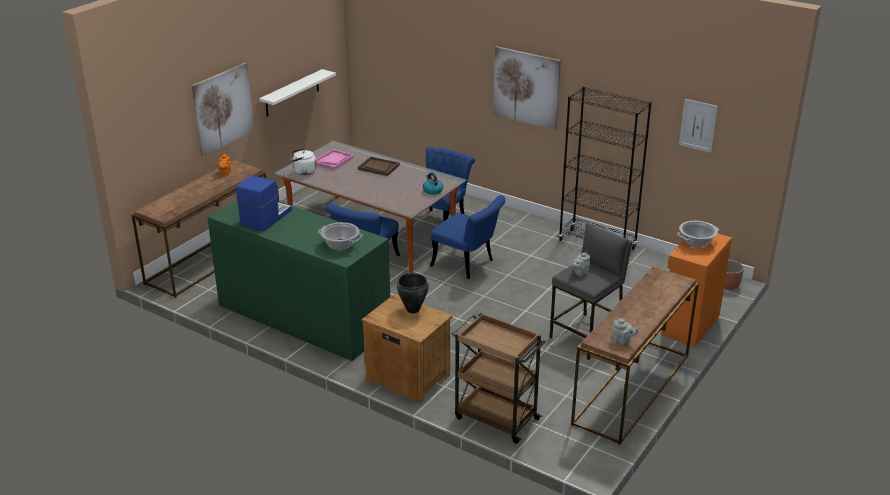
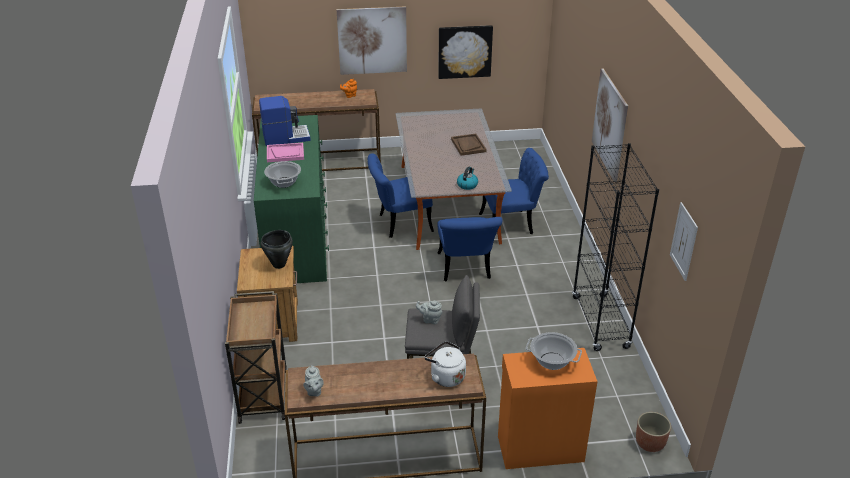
camera: 50 degrees right, 5 degrees up
(292, 93) = (464, 51): white shelf -> picture
(303, 172) = (413, 122): white kettle -> white kettle (445, 376)
(333, 160) = (449, 124): pink tray -> pink tray (285, 153)

